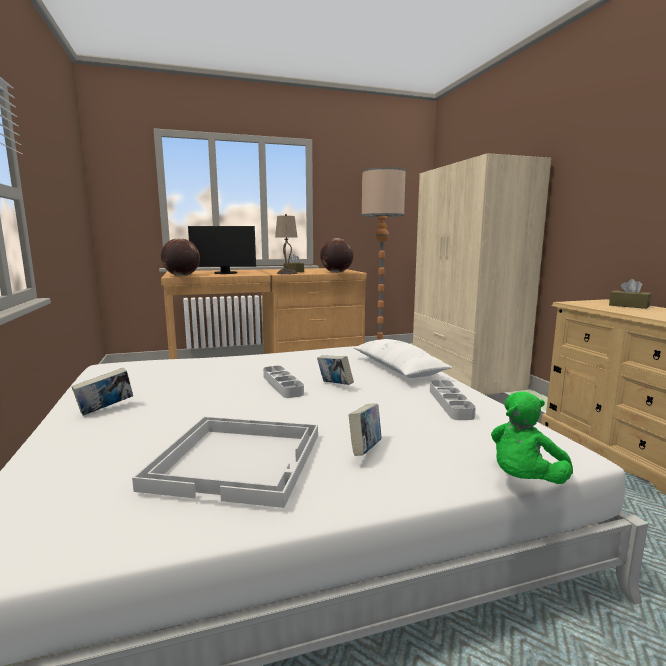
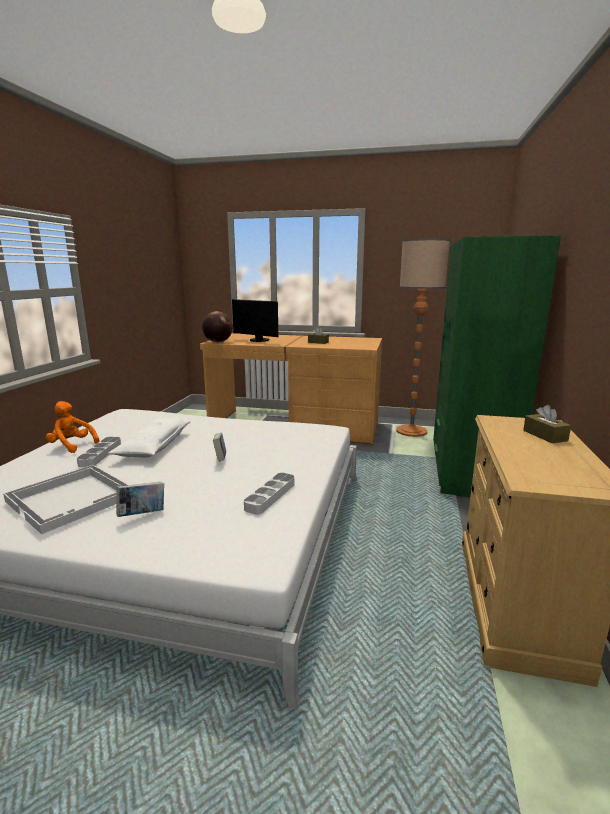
camera: 30 degrees right, 5 degrees up
(105, 410) = (72, 446): book -> orange plush toy
(282, 385) = (188, 450): grey tray -> grey tray (100, 454)
(286, 273) = (303, 345): beige table lamp -> none
(336, 272) = (350, 347): globe -> none
(397, 369) = (297, 454): white pillow -> white pillow (154, 446)
(464, 375) = (469, 470): beige wardrobe -> green wardrobe
(524, 480) = (190, 569): green plush toy -> none

